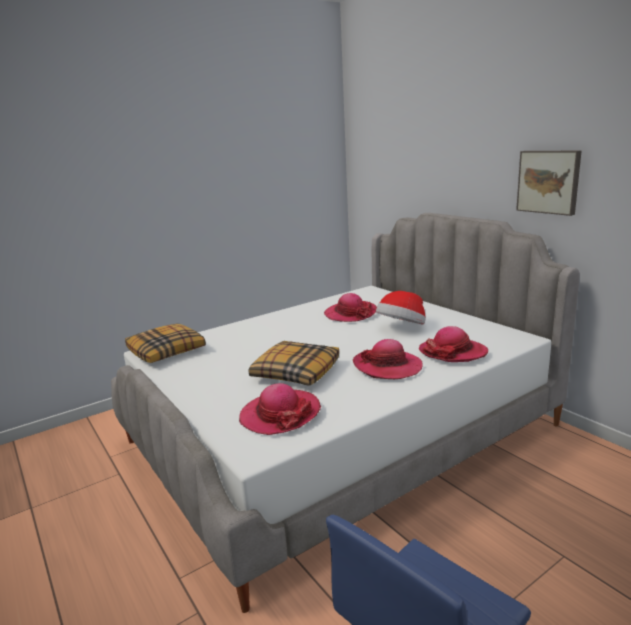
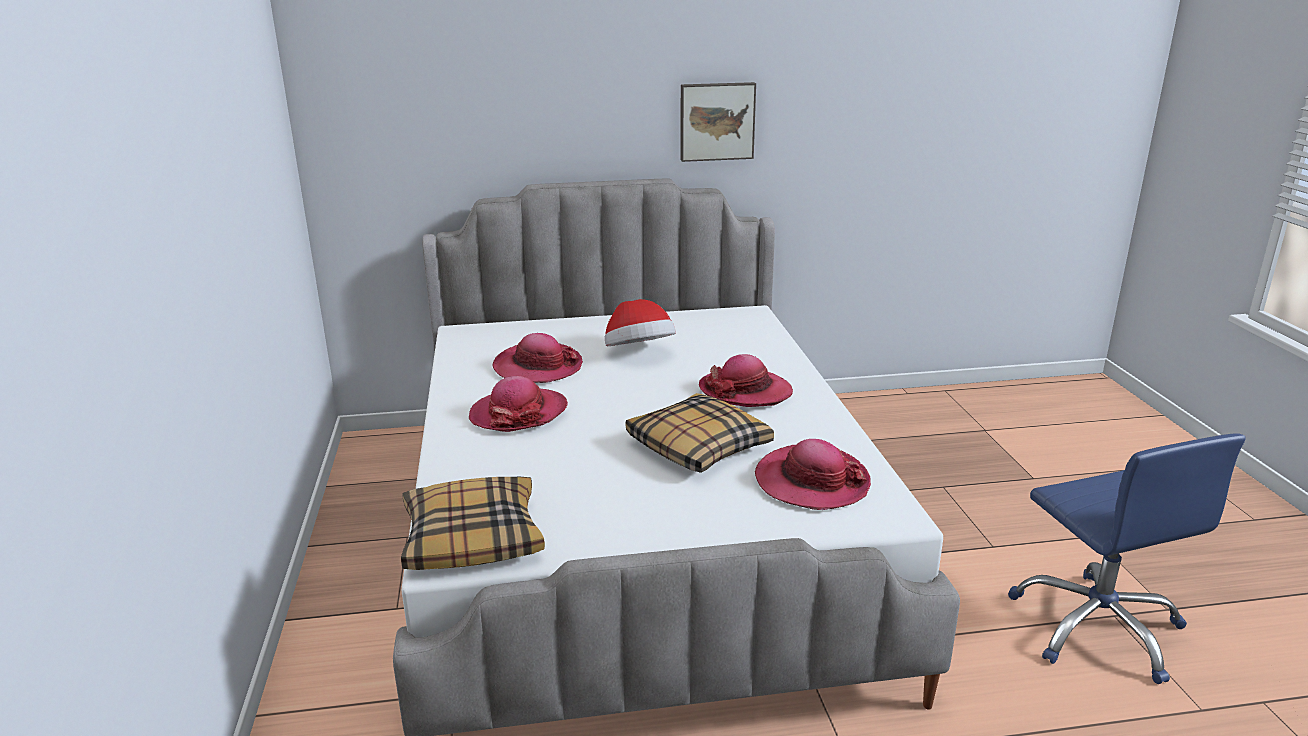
camera: 65 degrees left, 5 degrees up
(452, 352) = (747, 351): hat -> hat (518, 413)

